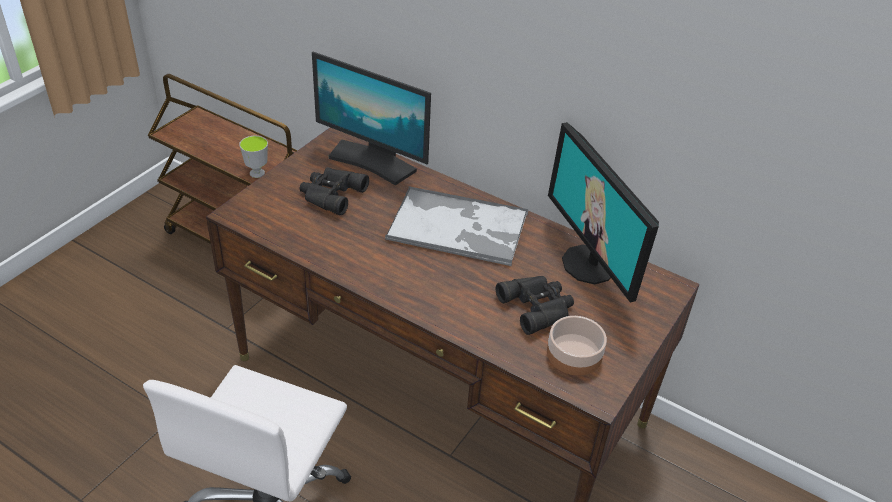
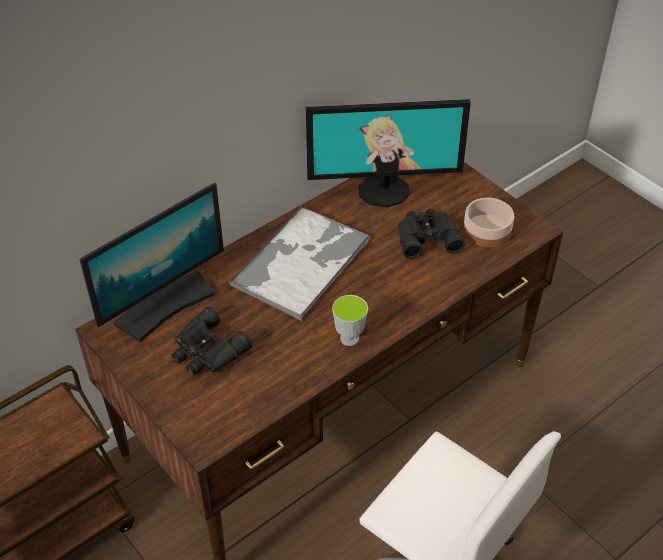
camera: 70 degrees left, 5 degrees up
(257, 173) = (64, 443): cup -> cup (349, 338)

